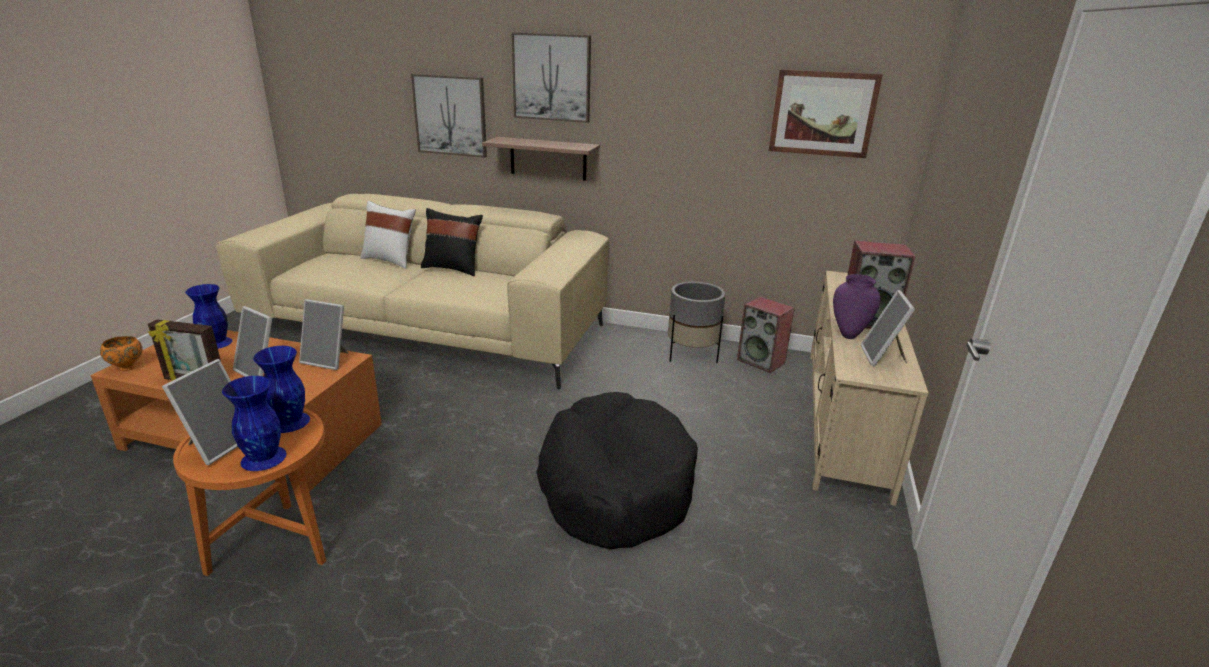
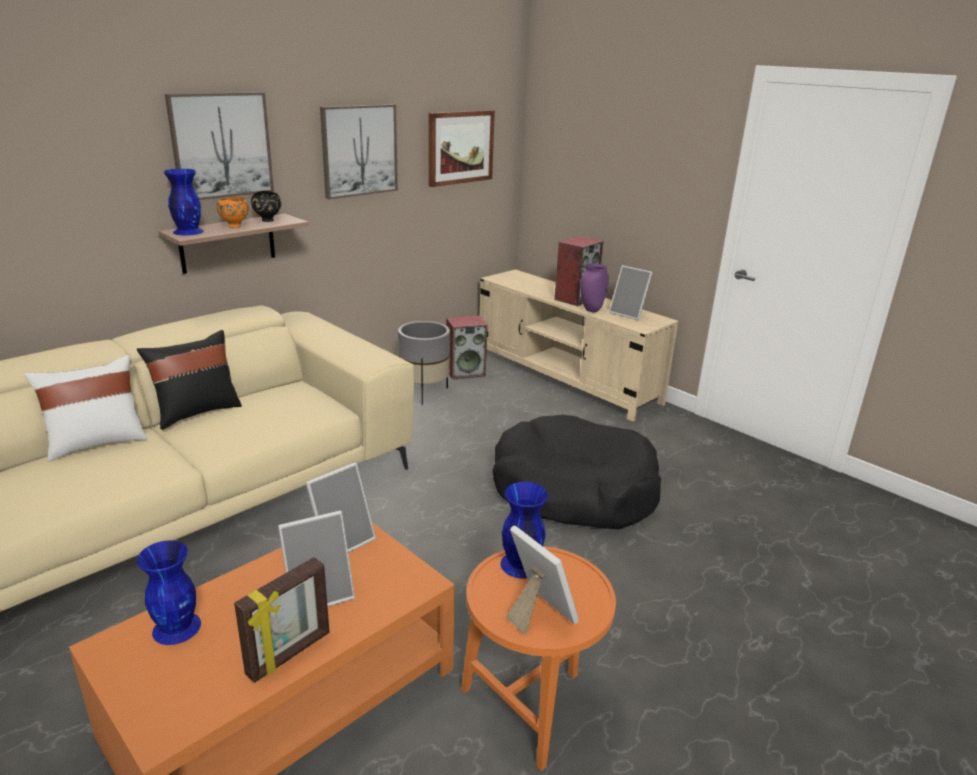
camera: 60 degrees left, 0 degrees up
(128, 368) = (165, 725): orange bowl -> orange bowl (234, 226)
(264, 457) = (582, 586): blue vase -> blue vase (188, 231)
(450, 115) = (80, 217): picture -> picture (359, 150)
(568, 145) = (268, 220): none -> black bowl

